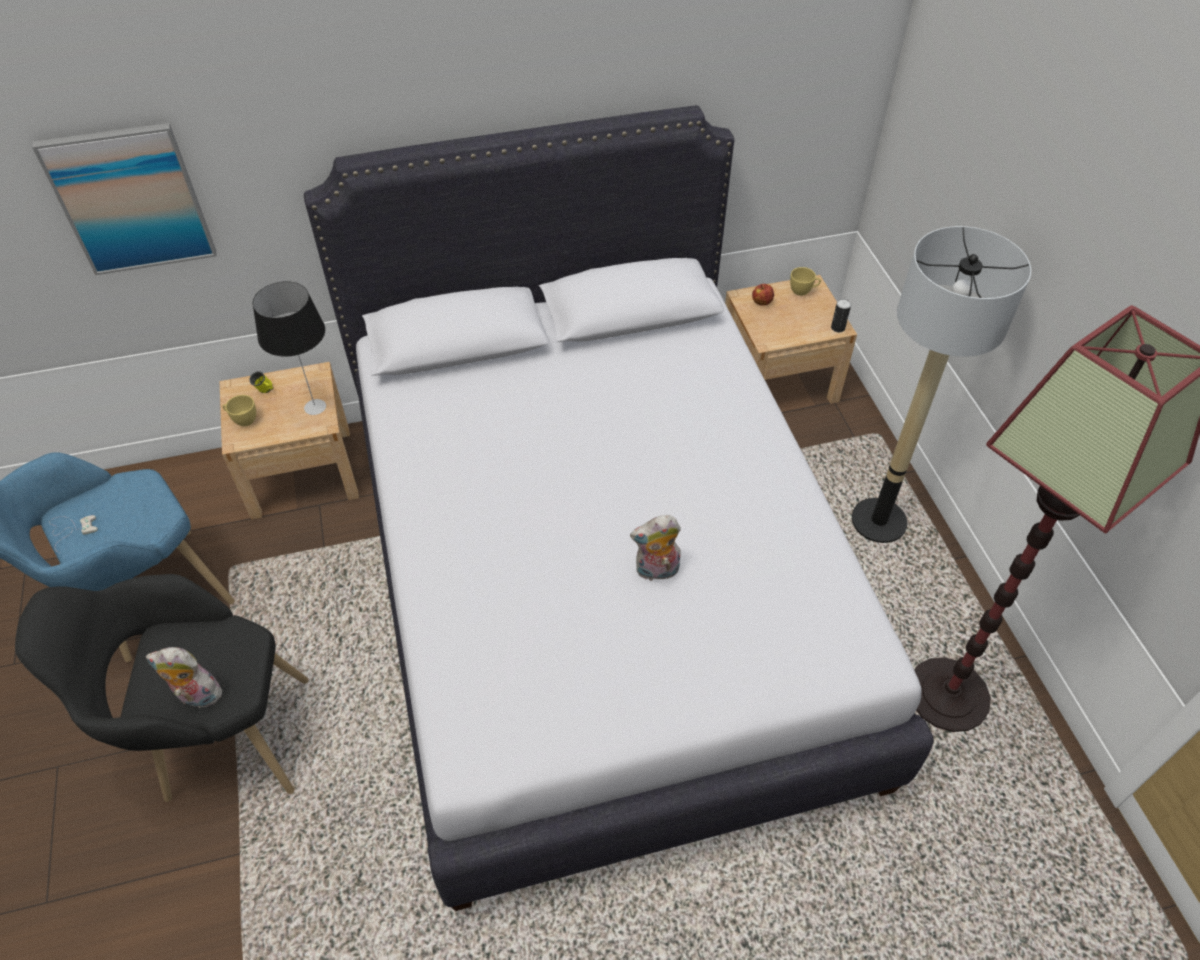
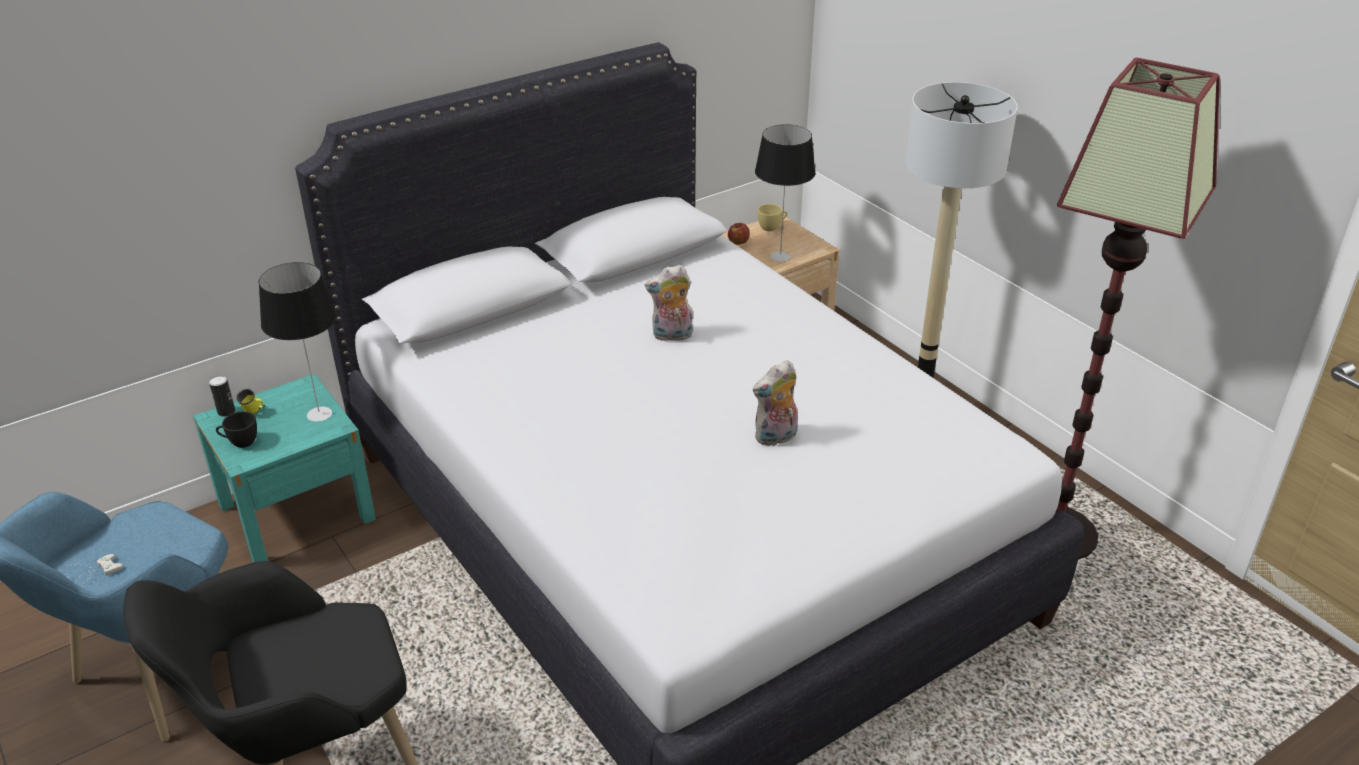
camera: 20 degrees left, 15 degrees down
(130, 199) = (109, 195): picture -> none
(196, 696) = (327, 682): plush toy -> plush toy (672, 336)
(242, 420) = (240, 442): yellow cup -> black cup
(302, 472) = (297, 512): beige nightstand -> turquoise nightstand
(794, 328) = (779, 256): none -> table lamp
(838, 328) = (819, 248): can -> can (226, 411)

